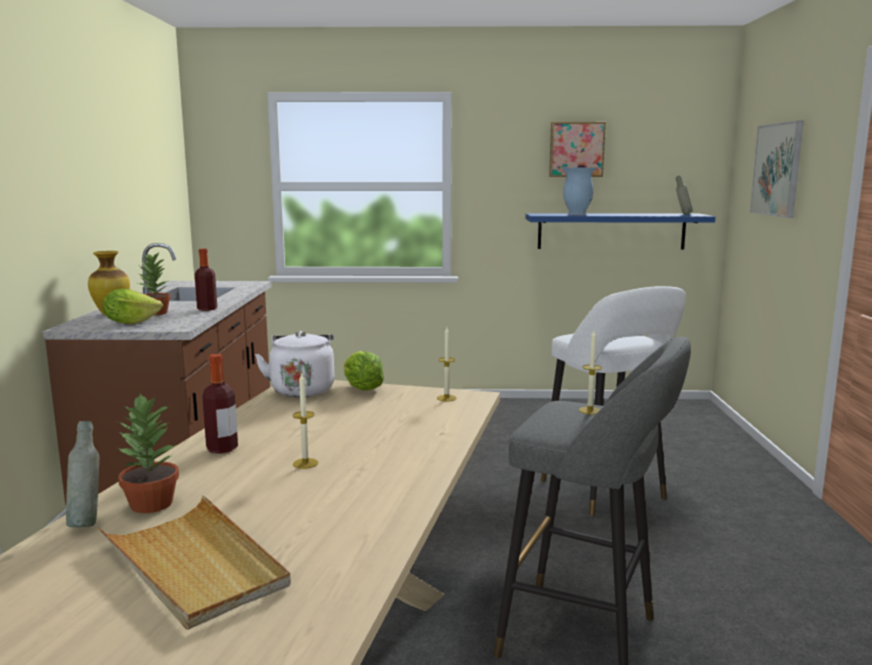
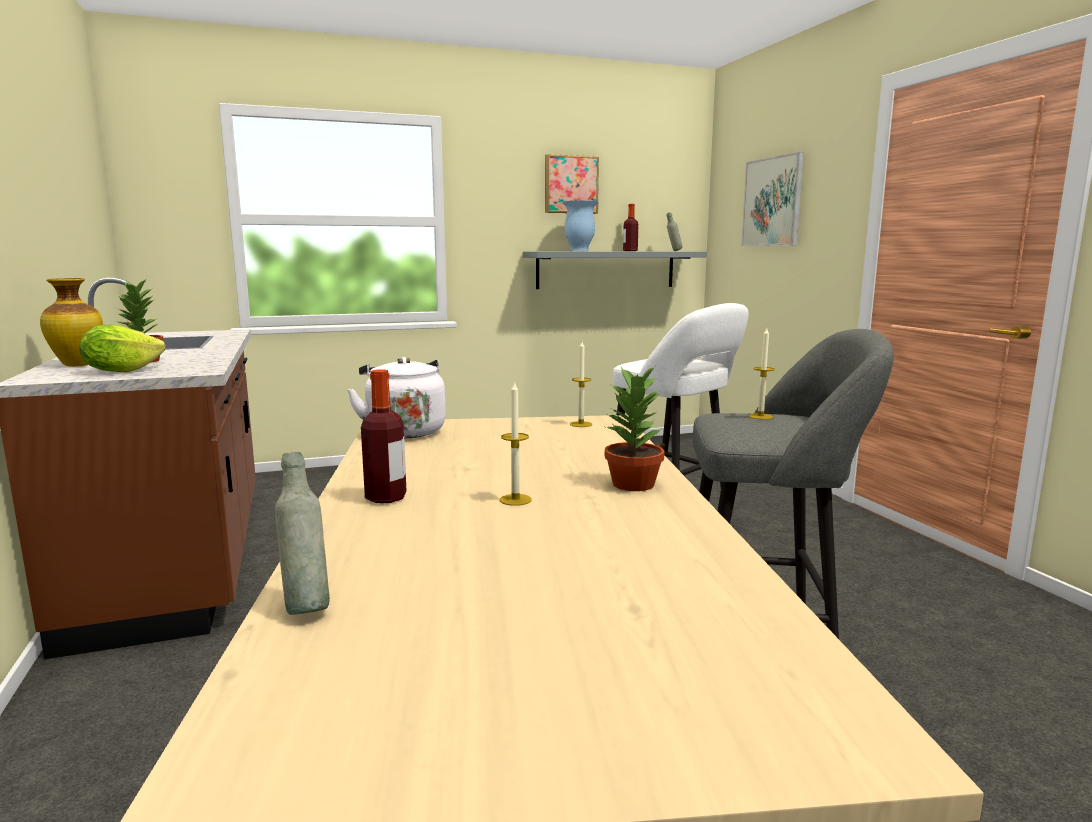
camera: 20 degrees left, 0 degrees up
(151, 504) = (374, 571): potted plant -> potted plant (634, 484)
(194, 565) = (536, 630): beige tray -> none
(207, 309) = (210, 354): bottle -> bottle (630, 251)
(362, 389) = (474, 424): lettuce -> none
(611, 231) = (606, 269): blue shelf -> grey shelf

